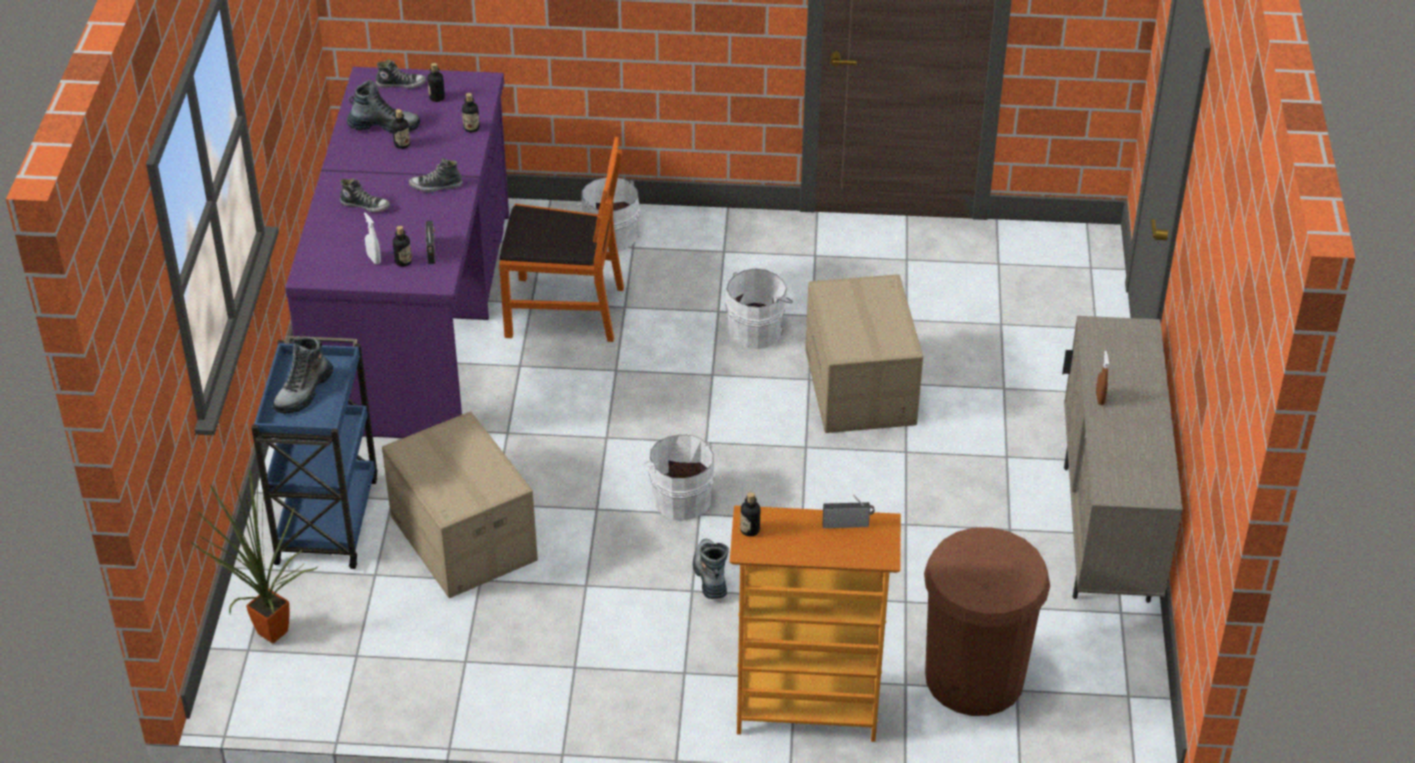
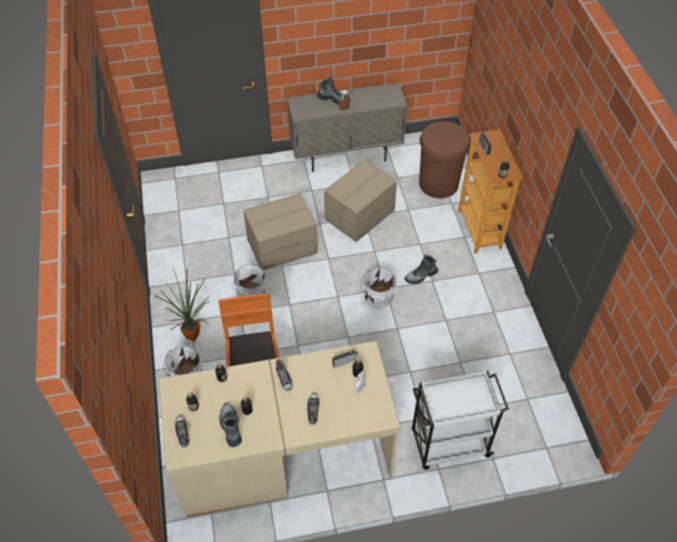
camera: 105 degrees left, 10 degrees up
(268, 636) = (534, 442): potted plant -> potted plant (194, 337)
(303, 392) = (460, 402): boot -> boot (333, 100)
(327, 518) = (448, 444): blue cart -> white cart
(417, 320) = (283, 453): purple desk -> beige desk
(462, 538) = (438, 378): cardboard box -> cardboard box (360, 215)

